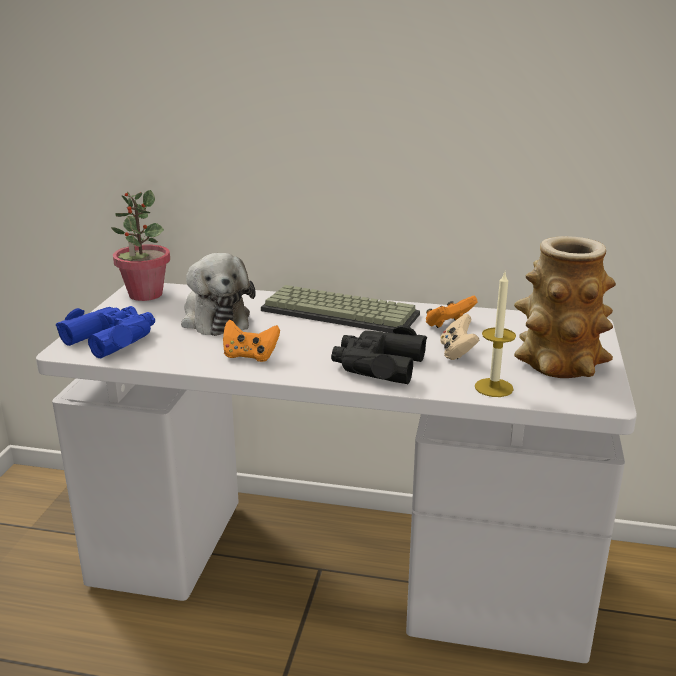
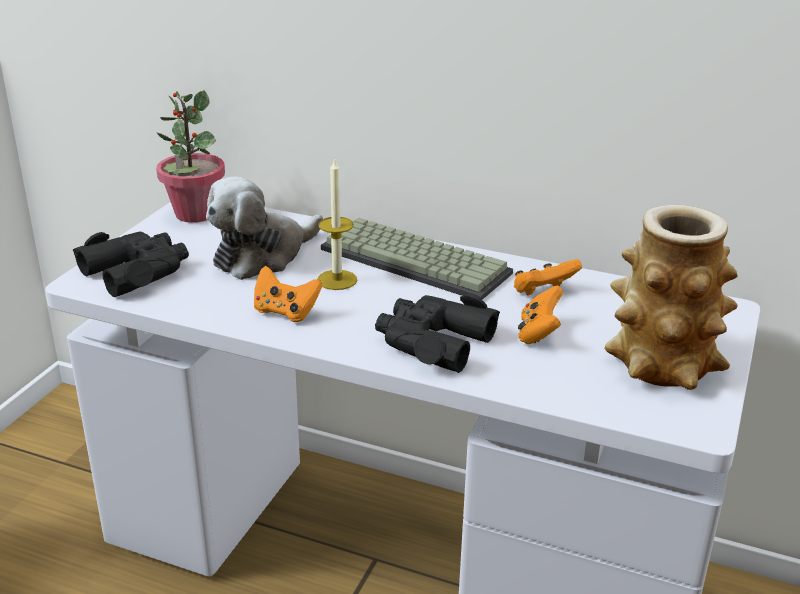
camera: 10 degrees right, 5 degrees up
(112, 338) = (137, 271): blue binoculars -> black binoculars
(214, 319) = (263, 255): plush toy -> plush toy turned 60 degrees clockwise
(457, 352) = (538, 333): beige game controller -> orange game controller
(494, 387) = (564, 389): candle -> candle (337, 280)

